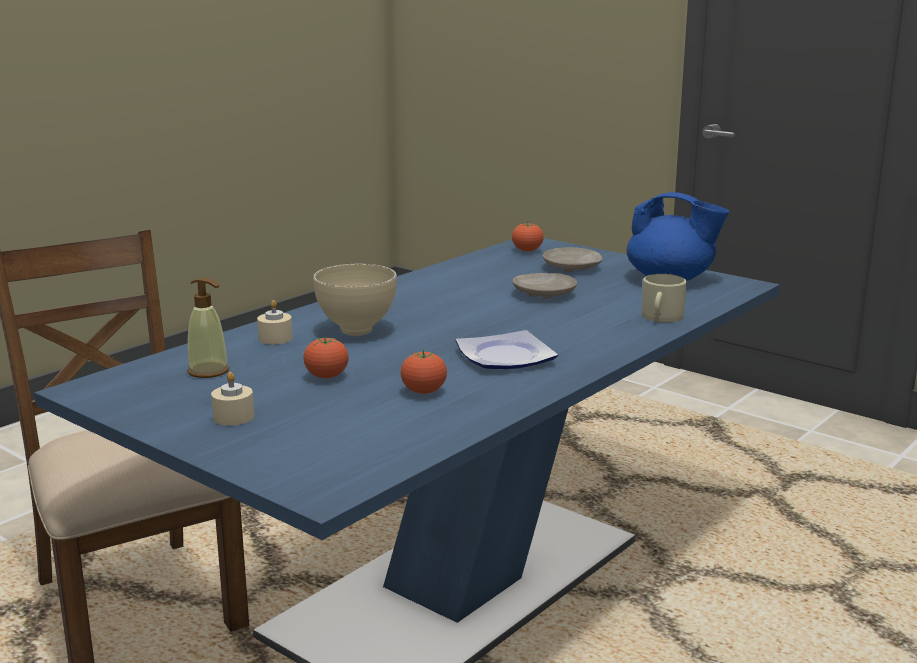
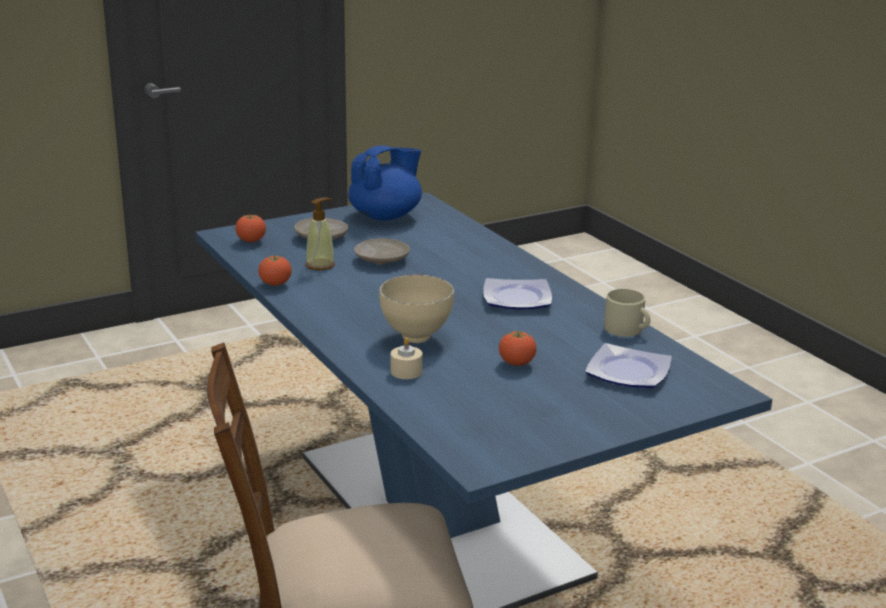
camera: 70 degrees left, 5 degrees up
(208, 371) = (471, 407): soap dispenser -> soap dispenser (320, 265)
(233, 417) = (582, 407): beige candle -> none
(340, 431) = (629, 373): none -> plate
(423, 392) = (570, 336): tomato -> tomato (275, 284)
(661, 317) = (470, 238): beige mug -> beige mug (627, 329)

